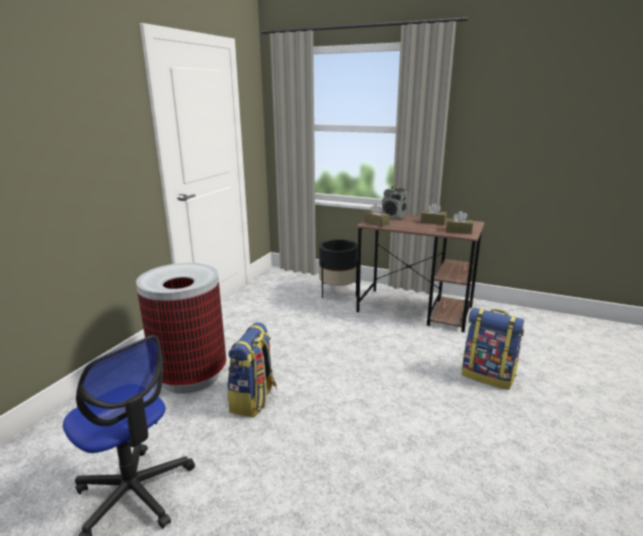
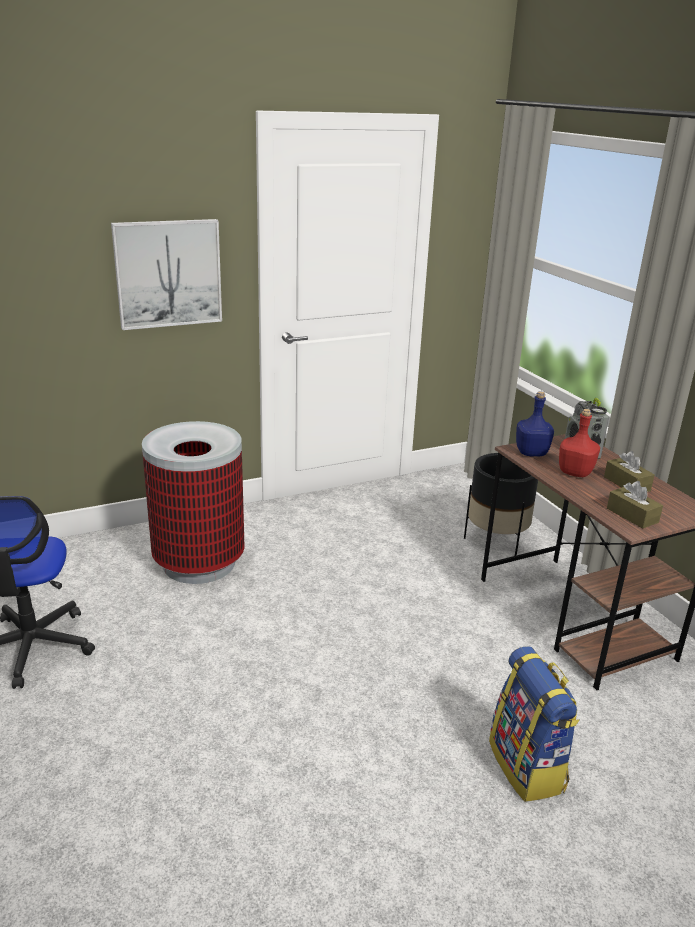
camera: 40 degrees right, 5 degrees up
(101, 154) = (168, 273): none -> picture
(254, 400) = (218, 622): backpack -> none
(376, 223) = (531, 453): brown tissue box -> blue bottle
(407, 224) = (574, 472): none -> red bottle

